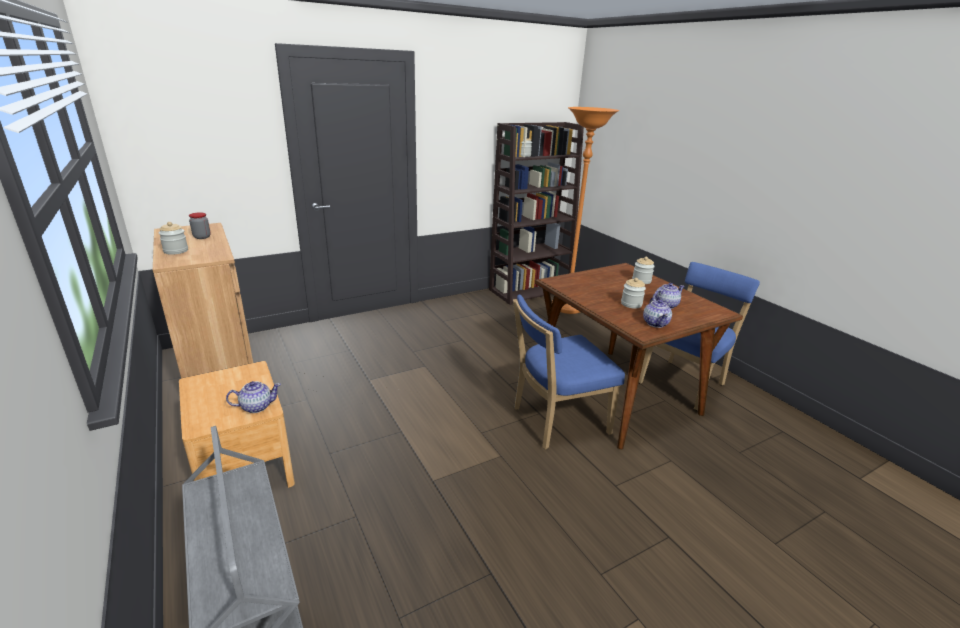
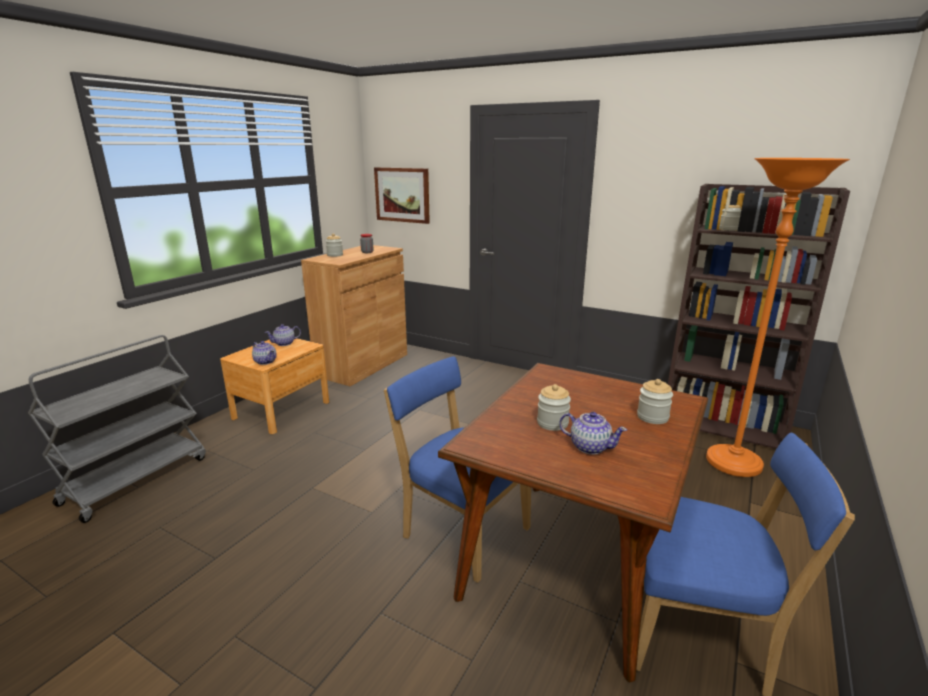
camera: 60 degrees right, 5 degrees down
(182, 154) = (402, 195): none -> picture
(655, 323) = (513, 448): teapot -> teapot (284, 343)

